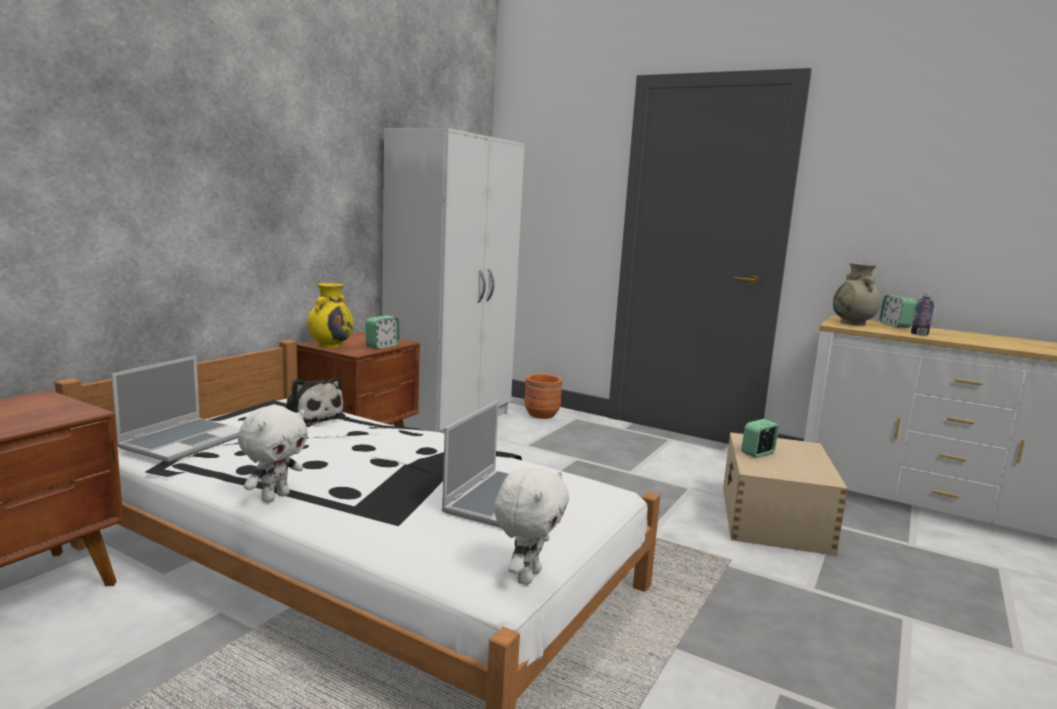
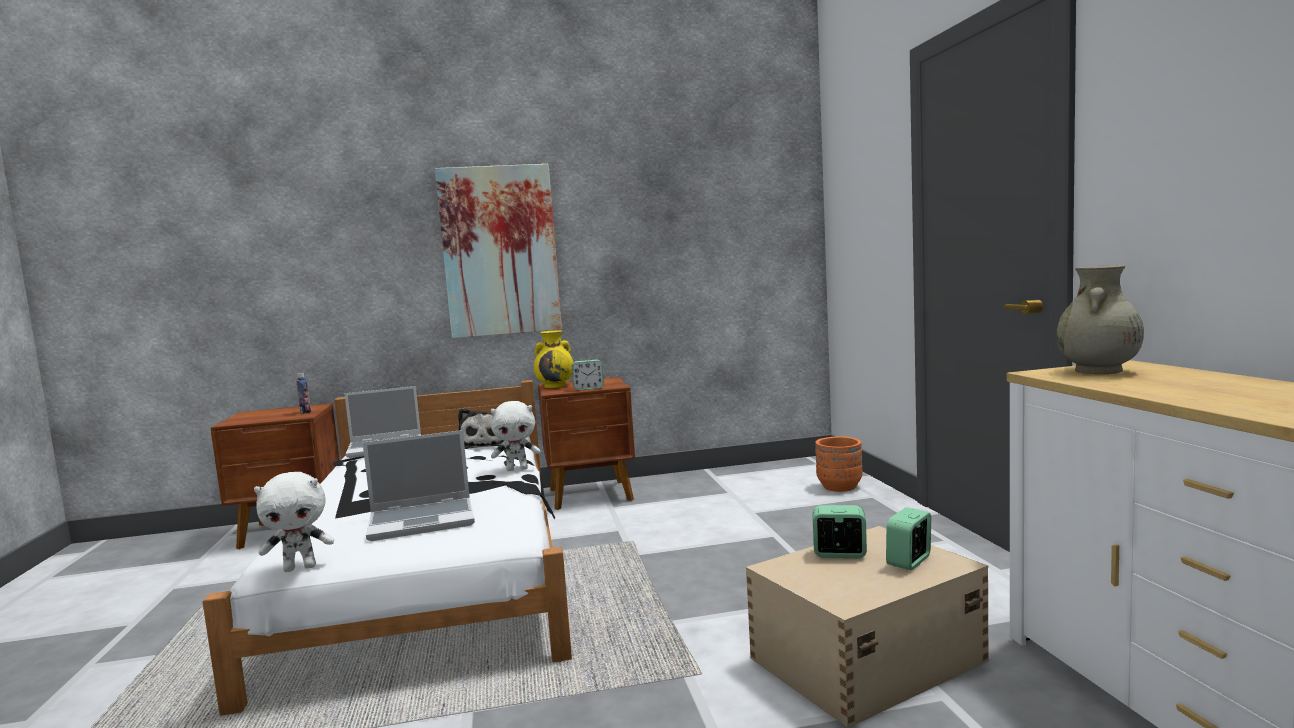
camera: 50 degrees right, 5 degrees down
(258, 184) = (500, 251): none -> picture
(275, 497) = (338, 487): white plush toy -> white plush toy (517, 469)
(450, 420) = (731, 478): white wardrobe -> none
(894, 325) = (1190, 376): alarm clock -> alarm clock (909, 561)
(919, 334) = (1158, 390): bottle -> bottle (305, 412)

